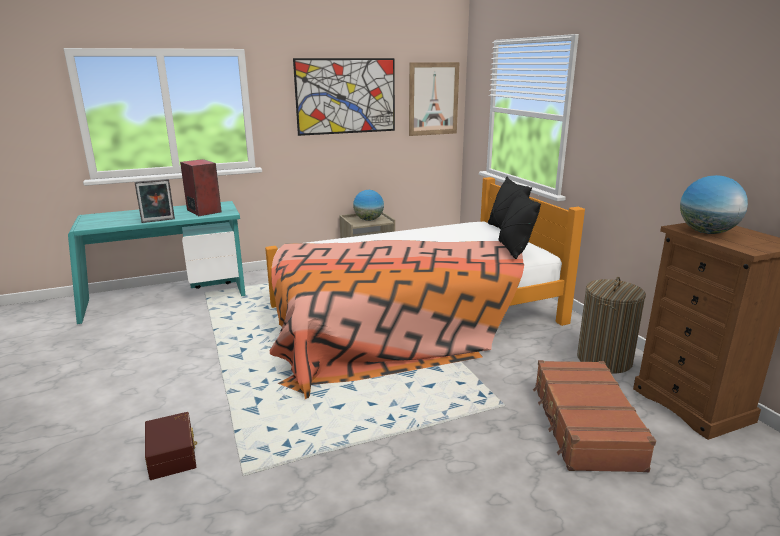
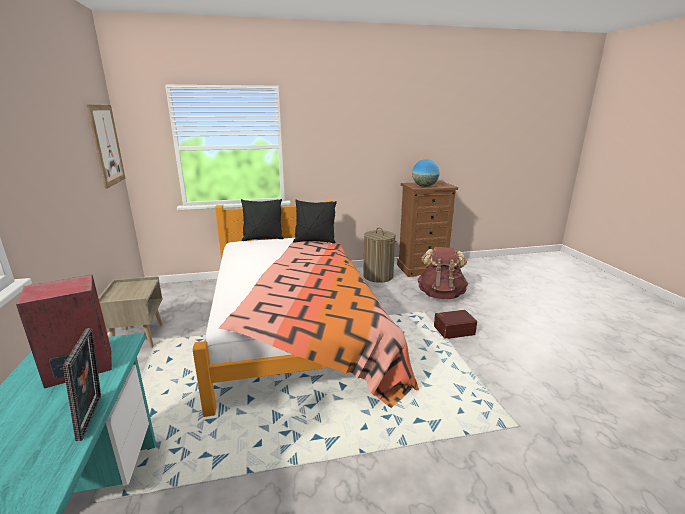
camera: 80 degrees left, 0 degrees up
(173, 454) = (506, 478): brown storage box -> brown storage box (453, 330)
(346, 96) = (59, 149): picture -> none
(368, 220) = (131, 290): globe -> none
(584, 426) = (441, 295): brown suitcase -> brown backpack

